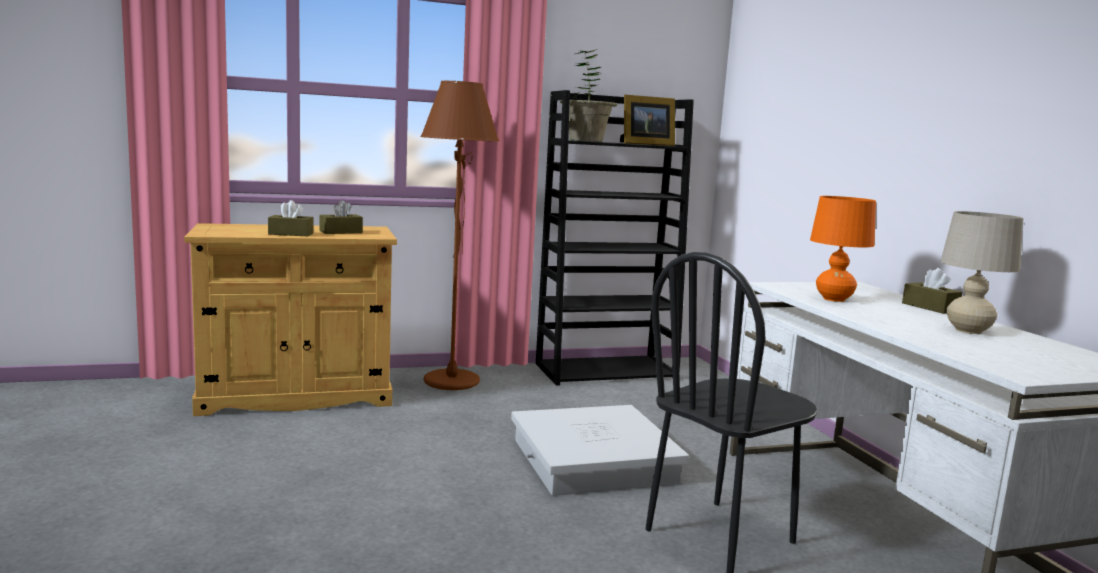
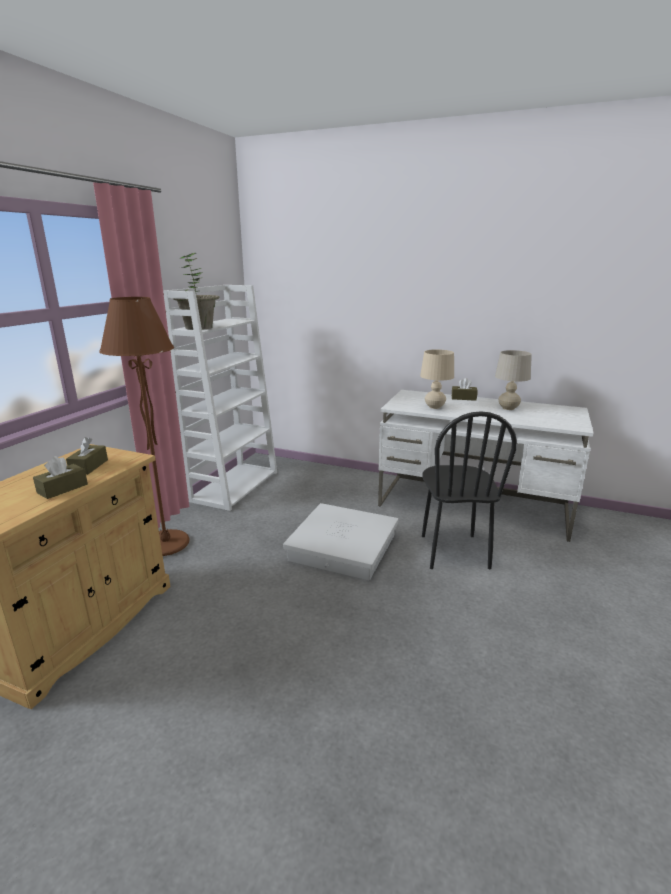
camera: 50 degrees left, 10 degrees up
(607, 371) = (234, 485): black bookcase -> white bookcase
(644, 144) = (229, 322): picture frame -> none
(834, 299) = (434, 407): orange table lamp -> beige table lamp

